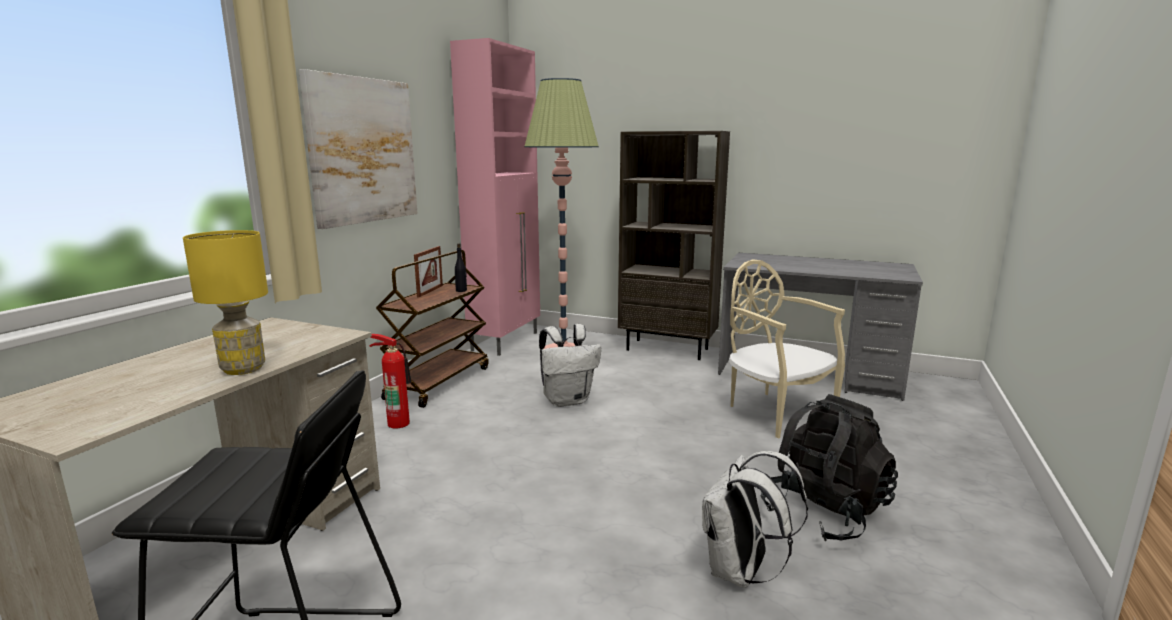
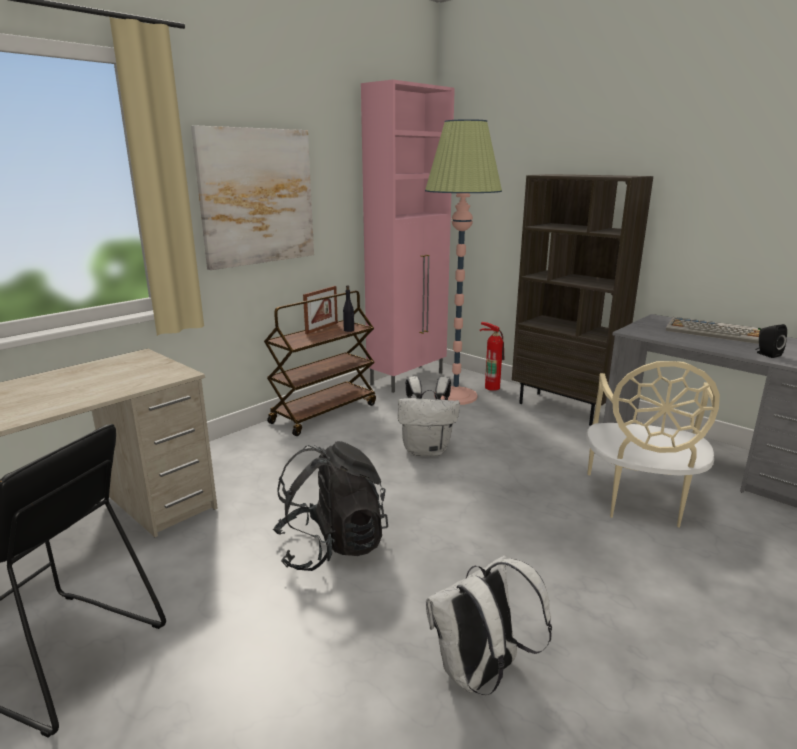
camera: 20 degrees right, 5 degrees up
(243, 369) = (78, 399): yellow table lamp -> none
(398, 422) = (268, 447): fire extinguisher -> fire extinguisher (492, 387)
(776, 411) = (639, 500): beige chair -> beige chair turned 150 degrees counterclockwise
(800, 261) = (715, 332): none -> keyboard
(824, 512) = (616, 631): black backpack -> black backpack (332, 546)
(852, 272) = (766, 354): none -> black speaker

